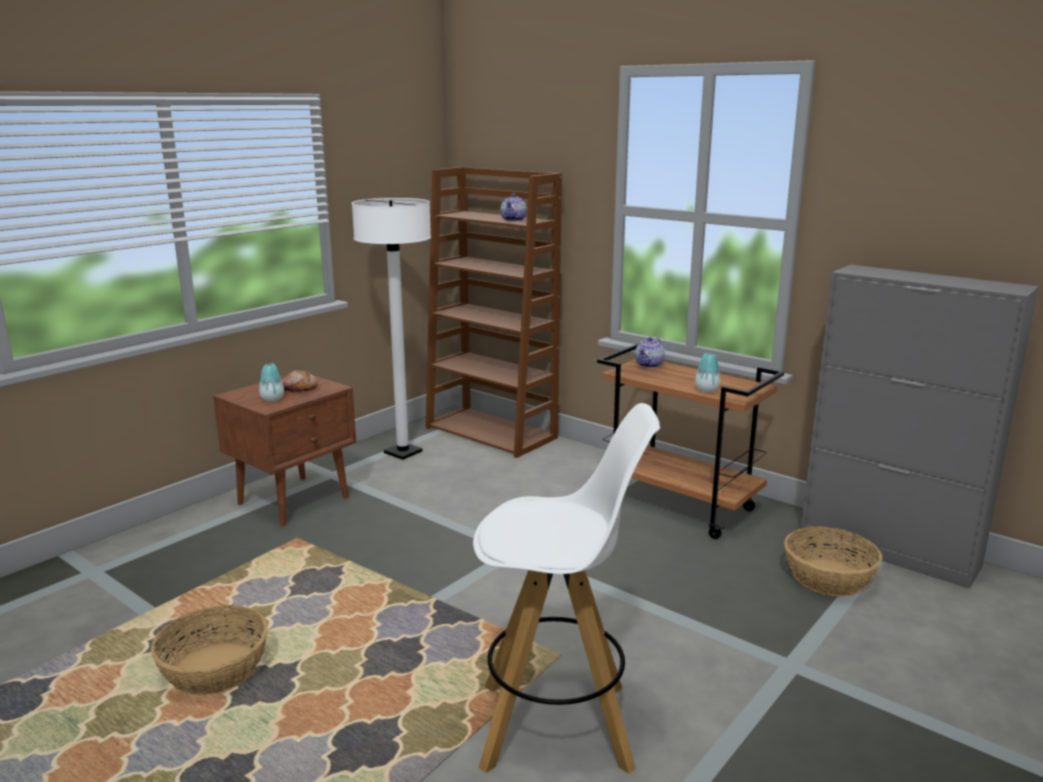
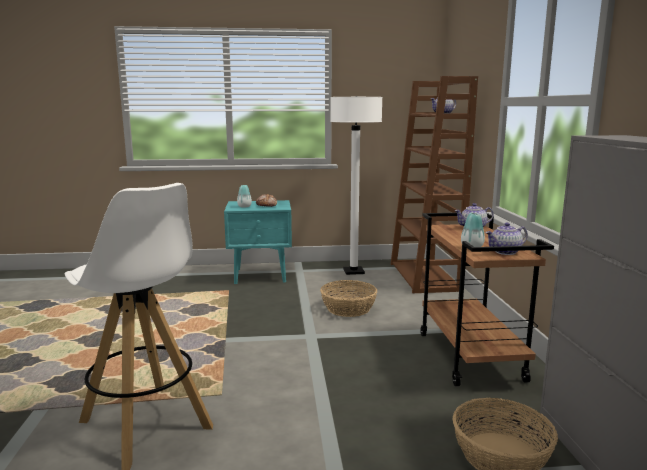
camera: 45 degrees right, 5 degrees down
(215, 669) = (99, 325): basket -> basket (349, 308)
(295, 500) = (261, 275): brown nightstand -> turquoise nightstand
(740, 387) = (505, 252): none -> teapot

